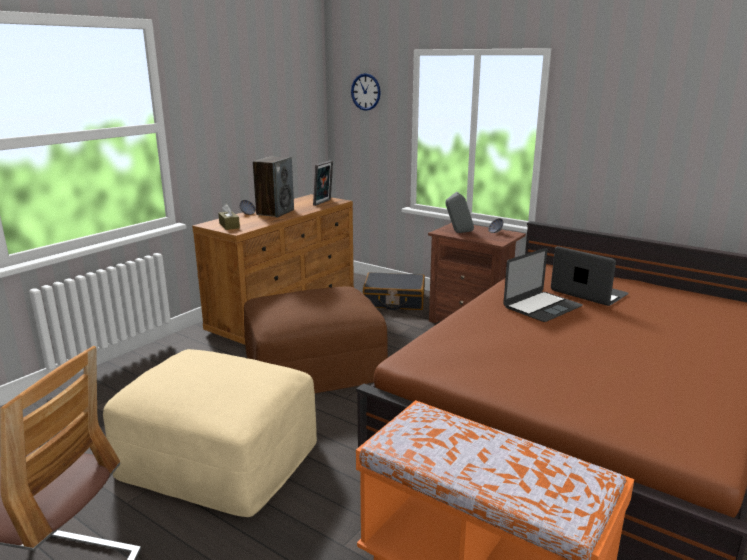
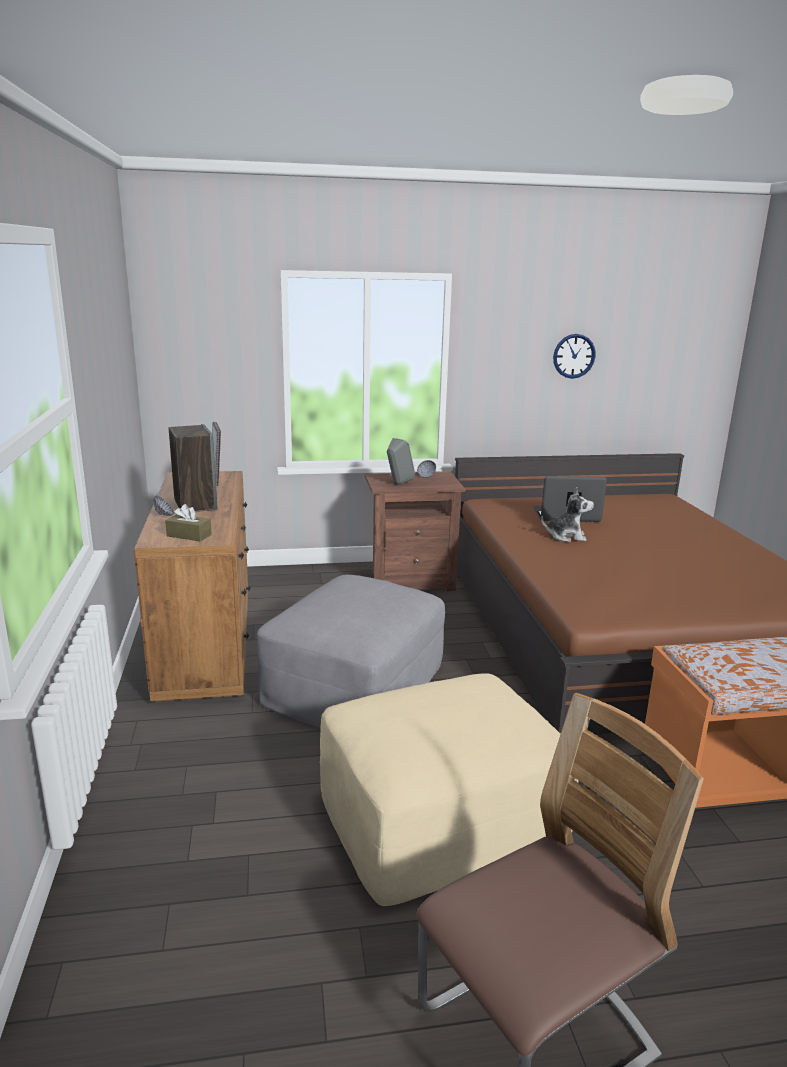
camera: 45 degrees left, 0 degrees up
(314, 366) = (354, 684): brown ottoman -> grey ottoman
(365, 92) = (205, 324): wall clock -> wall clock (574, 356)
(394, 300) = (303, 585): black suitcase -> none
(542, 306) = (566, 536): laptop -> plush toy

